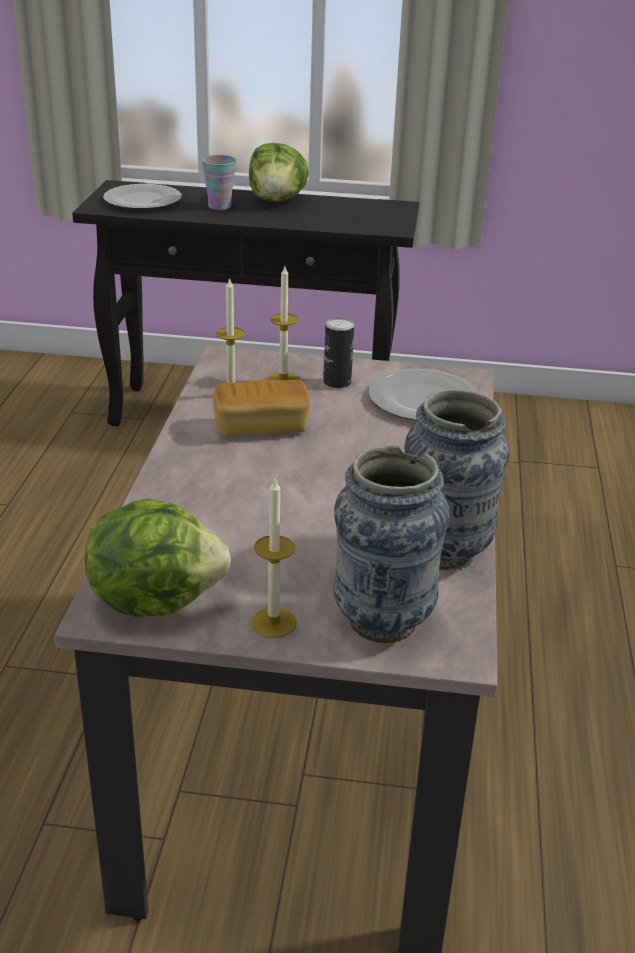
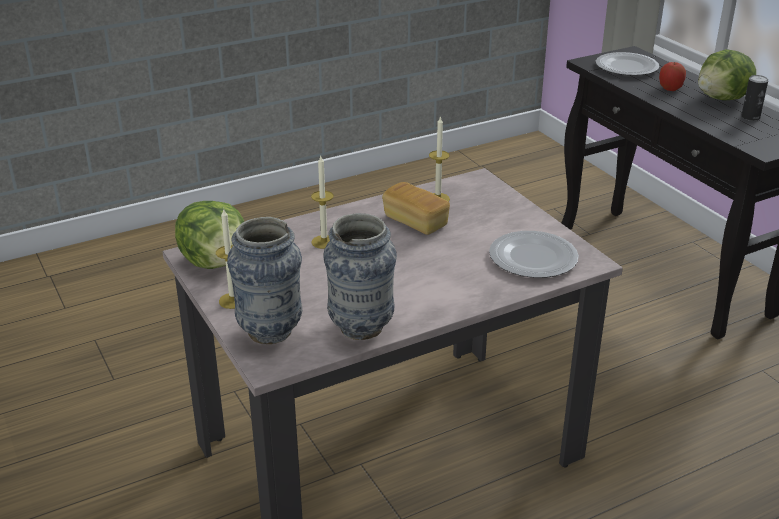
camera: 55 degrees right, 0 degrees up
(219, 206) = (670, 88): cup -> apple
(283, 379) = (482, 205): candle -> candle (324, 242)
(337, 382) = (507, 222): can -> can (750, 117)

